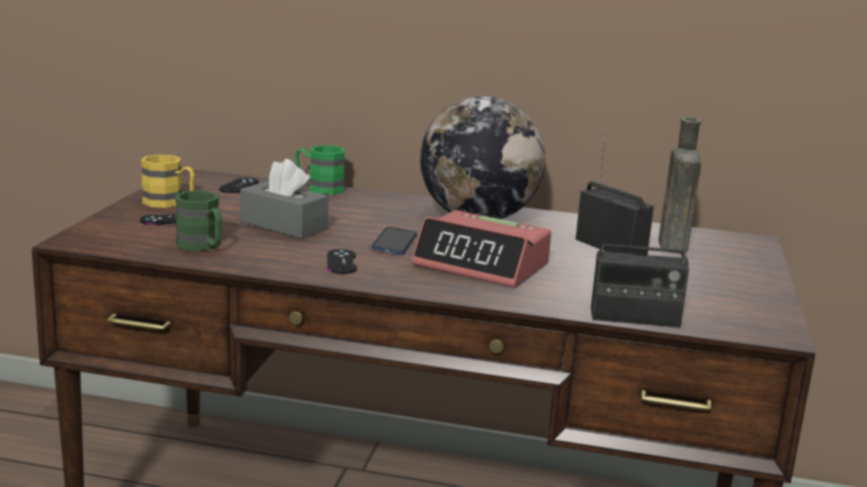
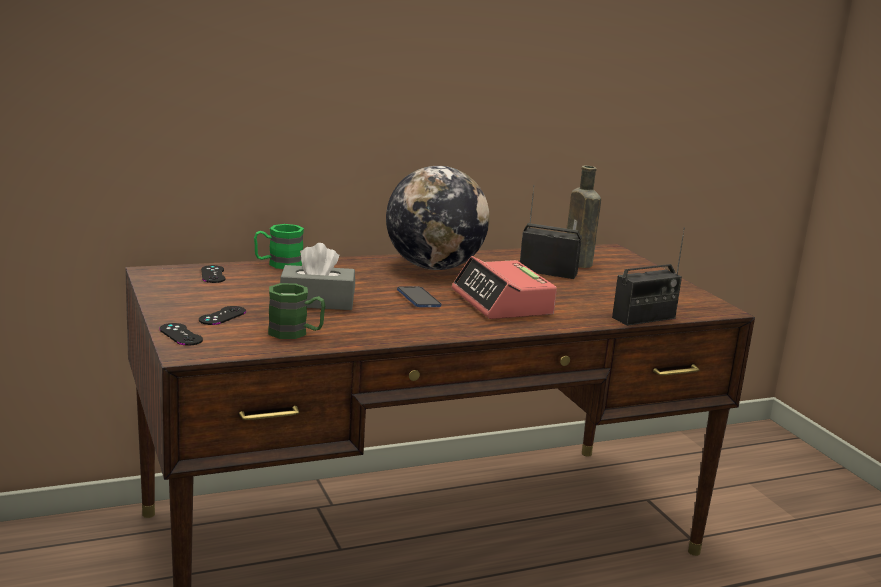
camera: 35 degrees left, 0 degrees up
(170, 203) = (191, 302): yellow mug -> none
(341, 262) = (414, 322): black game controller -> black game controller (181, 335)
(482, 265) = (502, 303): alarm clock -> alarm clock turned 75 degrees clockwise

